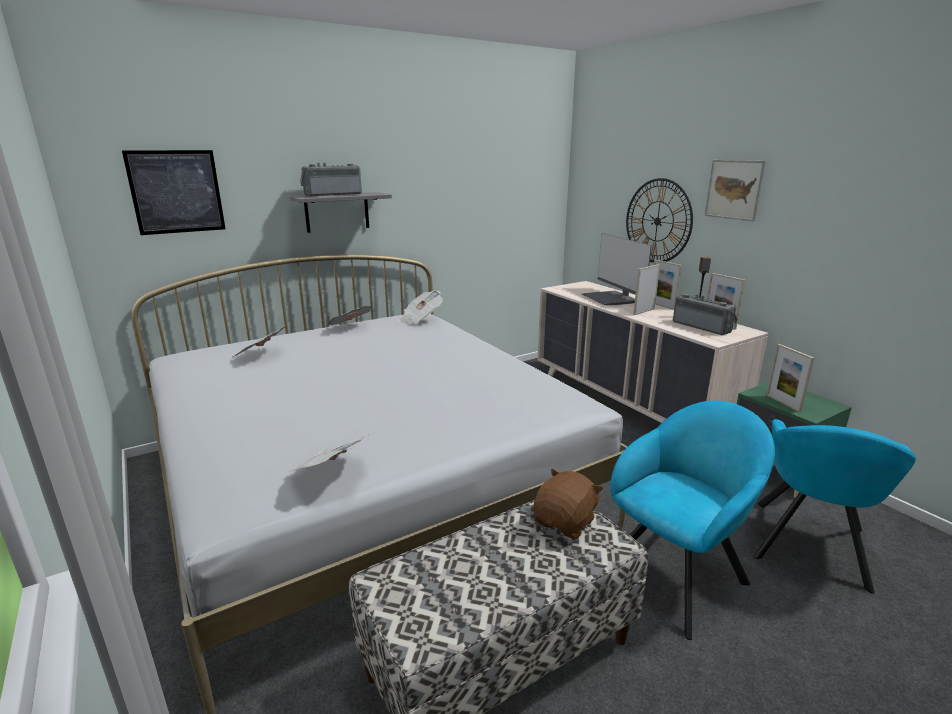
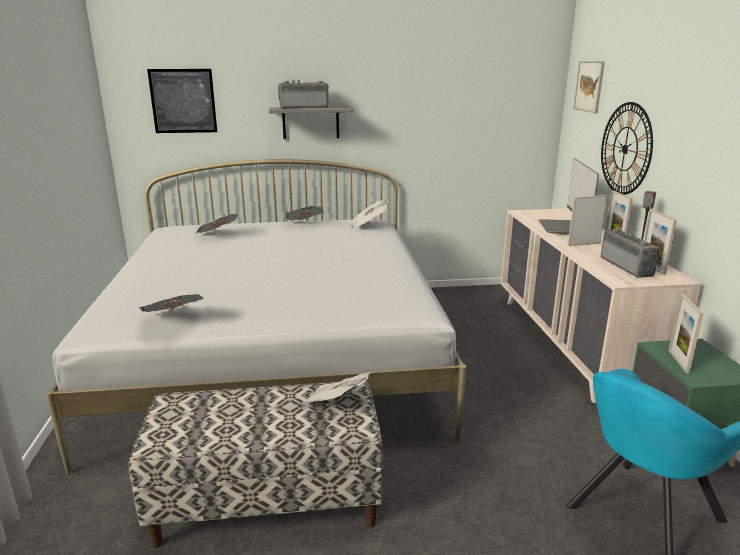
camera: 25 degrees right, 0 degrees up
(565, 522) = (337, 403): brown plush toy -> newspaper
(677, 573) = (472, 494): turquoise armchair -> none
(734, 189) = (688, 117): picture -> picture (589, 86)

